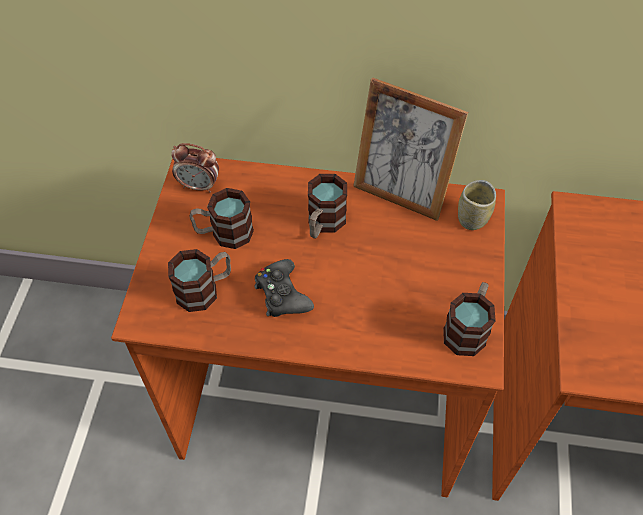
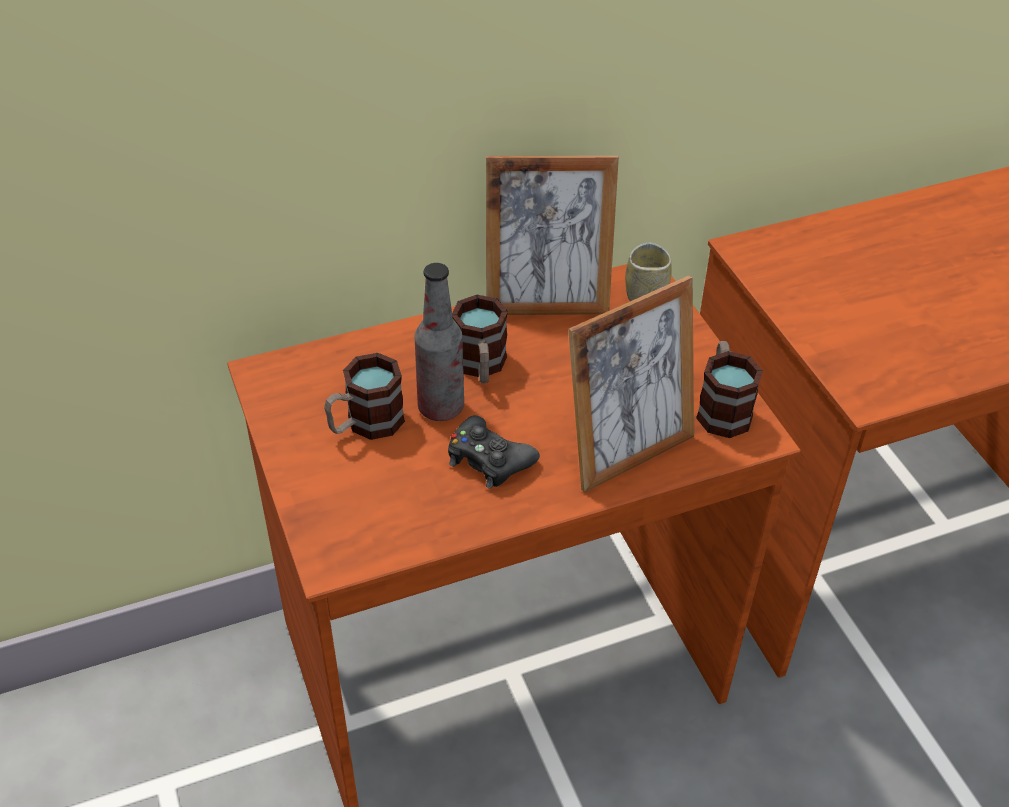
camera: 30 degrees left, 10 degrees down
(199, 186) = (291, 385): alarm clock -> none
(205, 289) = (389, 493): mug -> none
(278, 242) = (441, 407): none -> bottle
(377, 331) = (627, 451): none -> picture frame

